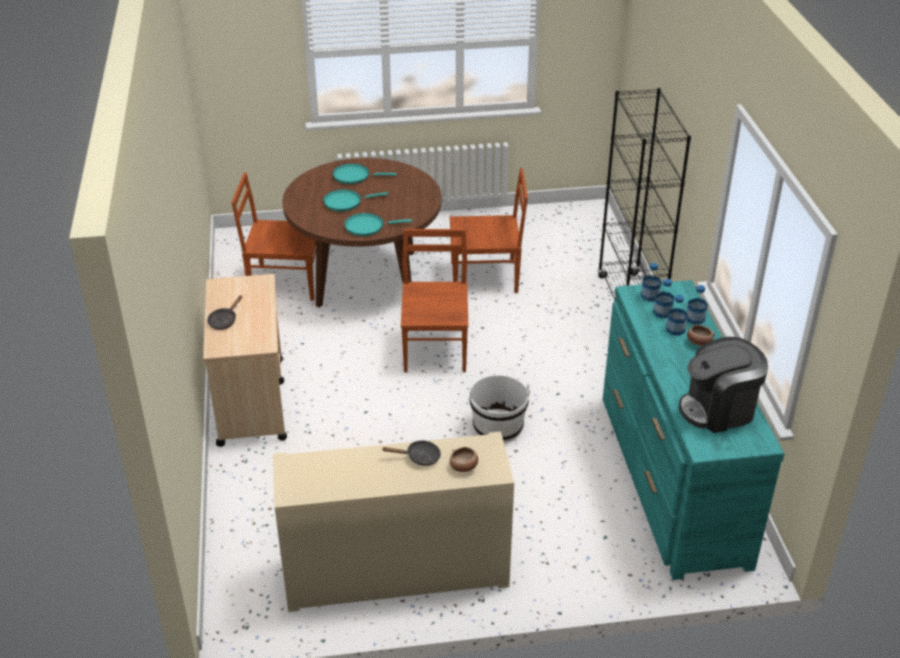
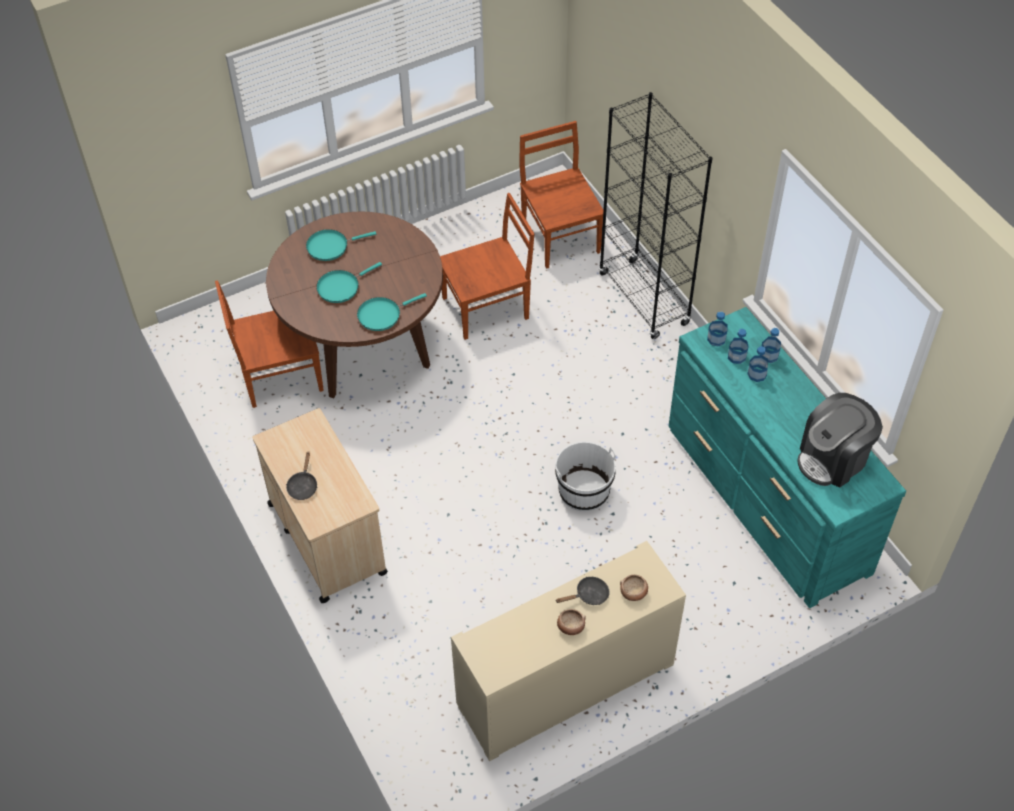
camera: 20 degrees left, 15 degrees up
(435, 348) = (479, 415): brown chair -> brown chair (560, 236)
(698, 342) = (784, 384): bowl -> bowl (570, 627)

